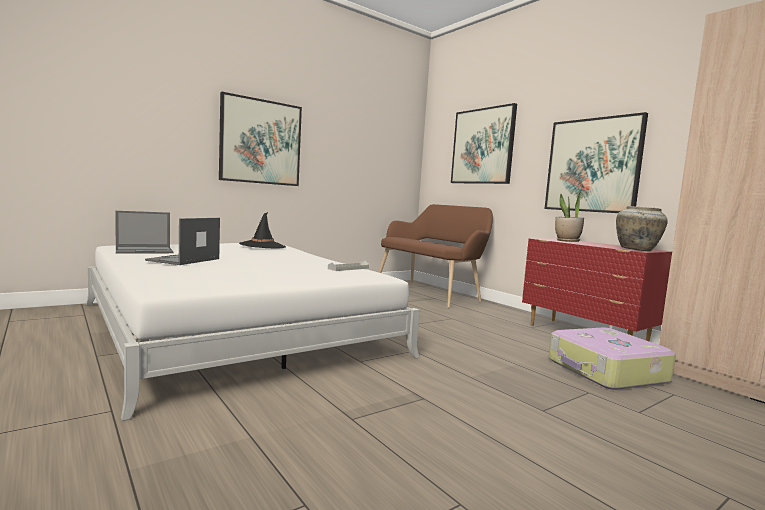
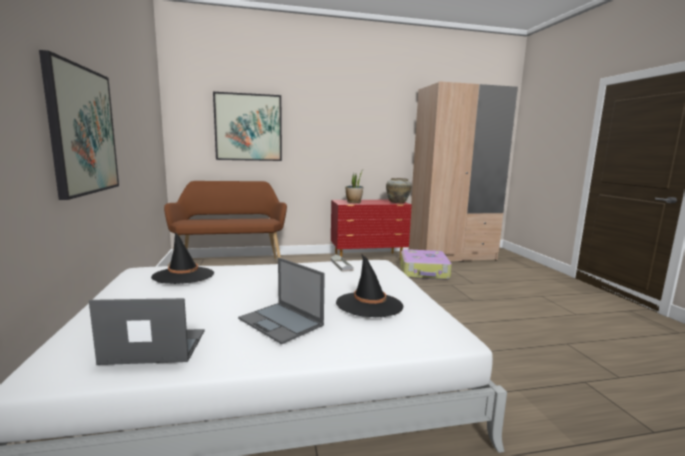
camera: 65 degrees left, 5 degrees up
(145, 251) = (153, 347): laptop -> laptop turned 90 degrees counterclockwise
(234, 272) = (369, 305): none -> black hat
(593, 165) = (347, 149): picture -> none

